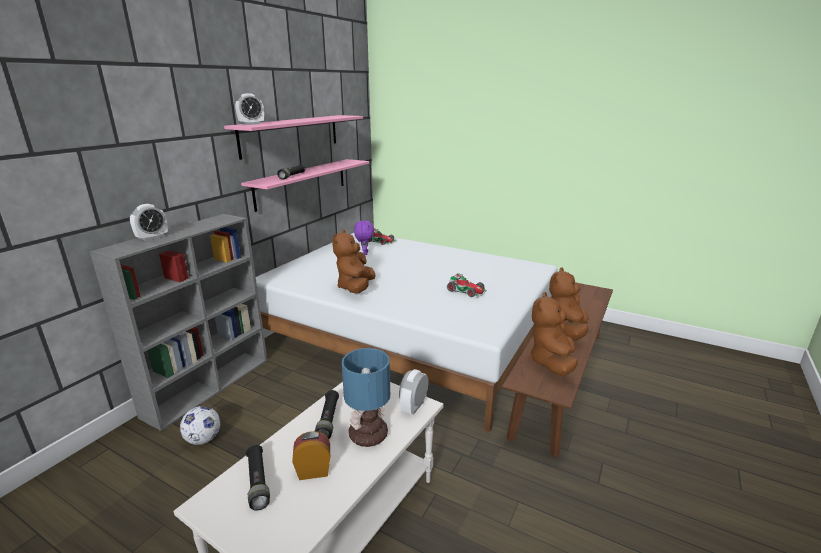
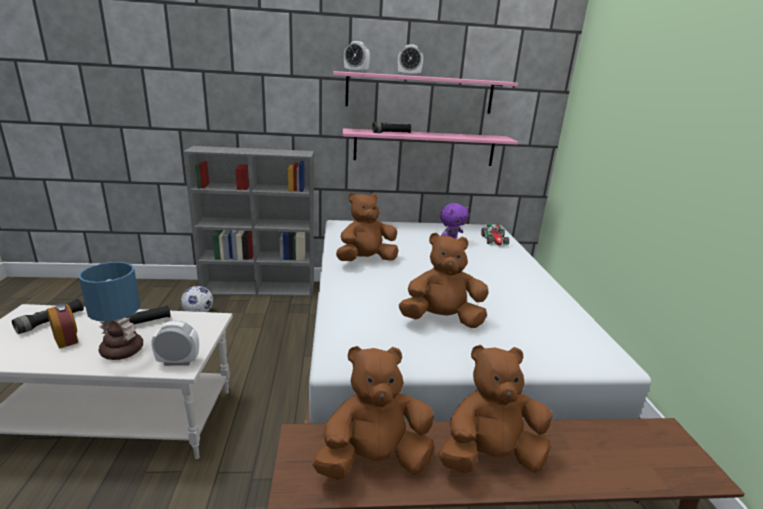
camera: 55 degrees right, 0 degrees up
(152, 237) = (233, 149): alarm clock -> alarm clock (409, 75)
(466, 290) = (442, 320): toy car -> brown plush toy

